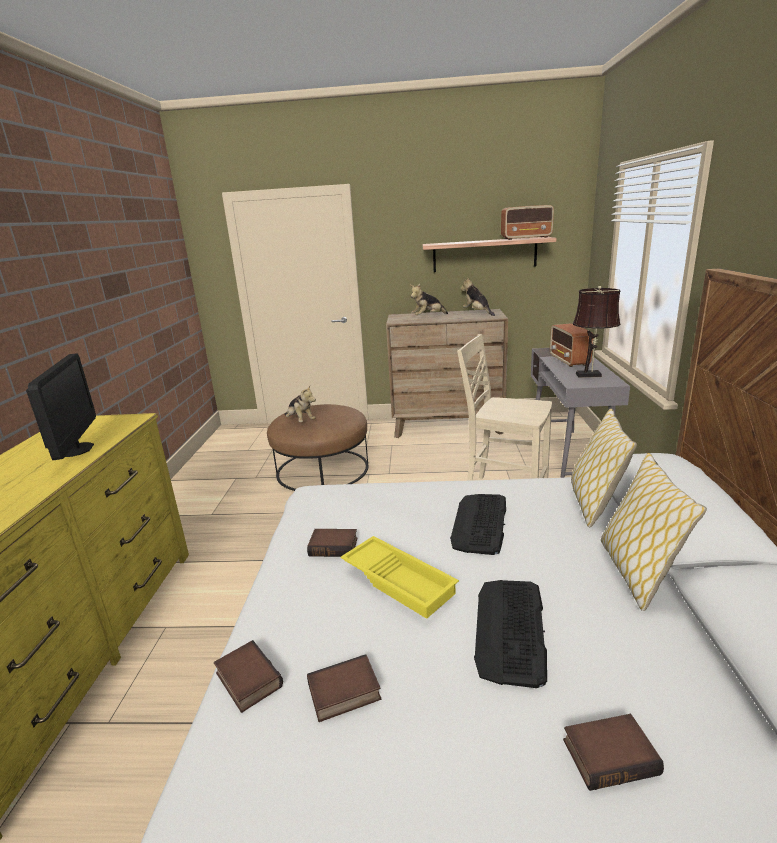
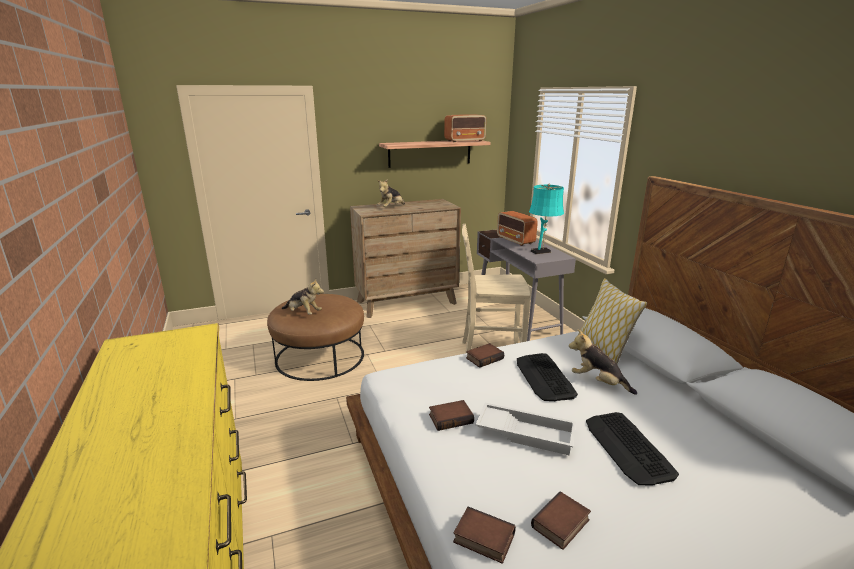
camera: 25 degrees left, 0 degrees up
(76, 449) = (176, 372): monitor -> none
(400, 580) = (526, 432): yellow tray -> white tray
(477, 313) = (429, 203): plush toy -> plush toy (598, 382)
(591, 375) = (542, 251): brown table lamp -> turquoise table lamp
(610, 754) = (740, 507): book -> book (484, 358)
(637, 572) = (665, 392): pillow -> none

